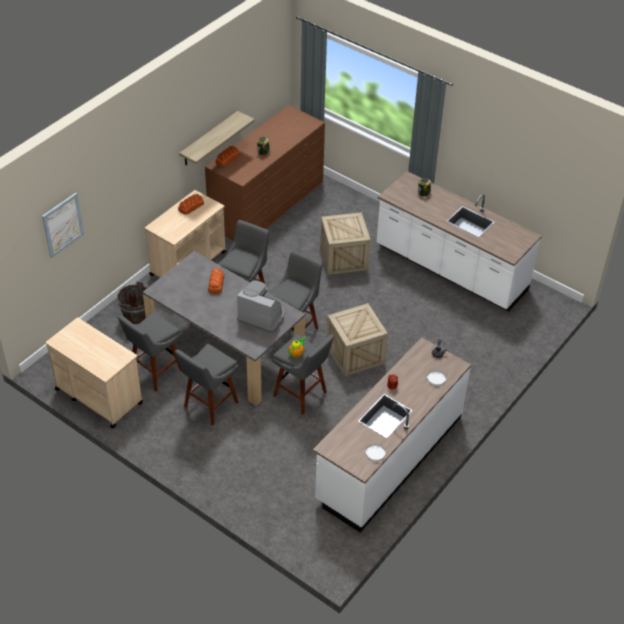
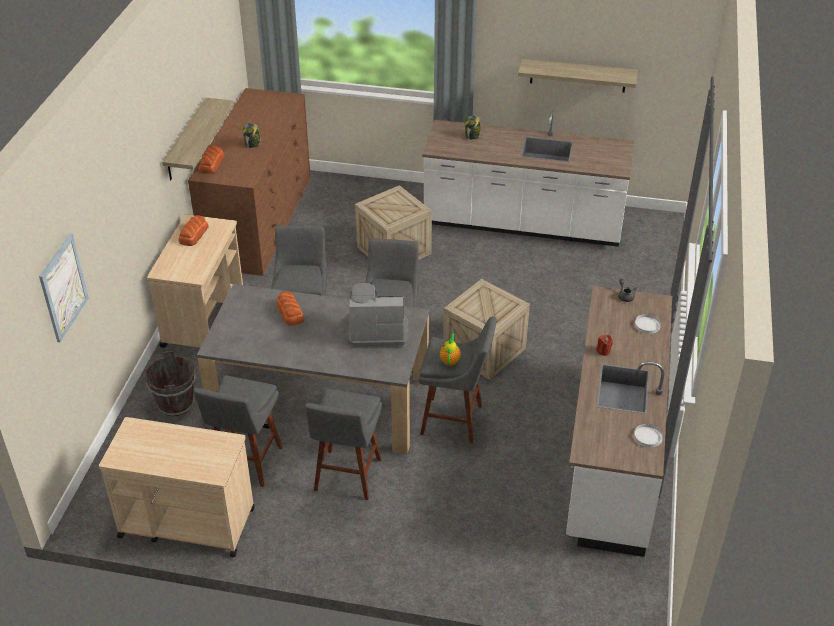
camera: 25 degrees left, 5 degrees down
(512, 173) = (578, 75): none -> shelf

